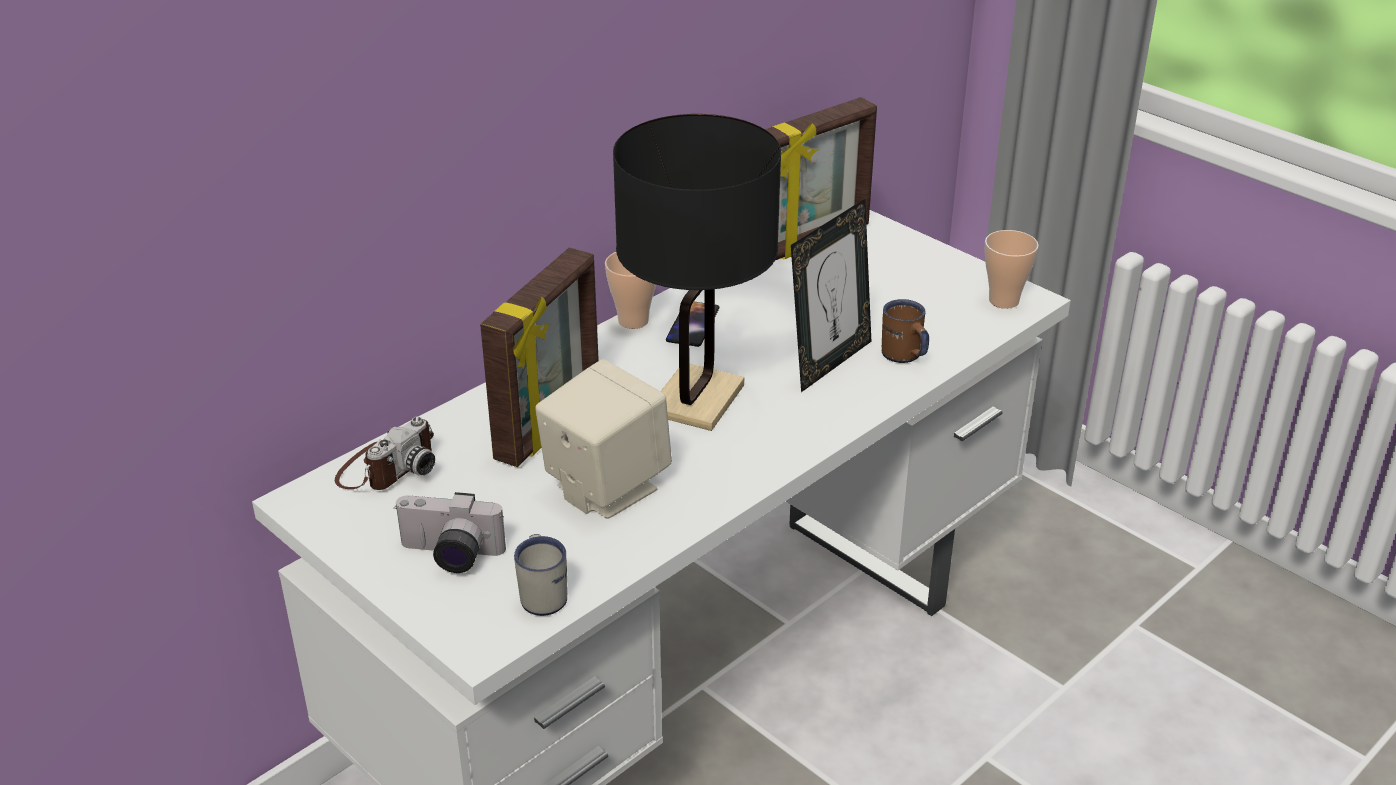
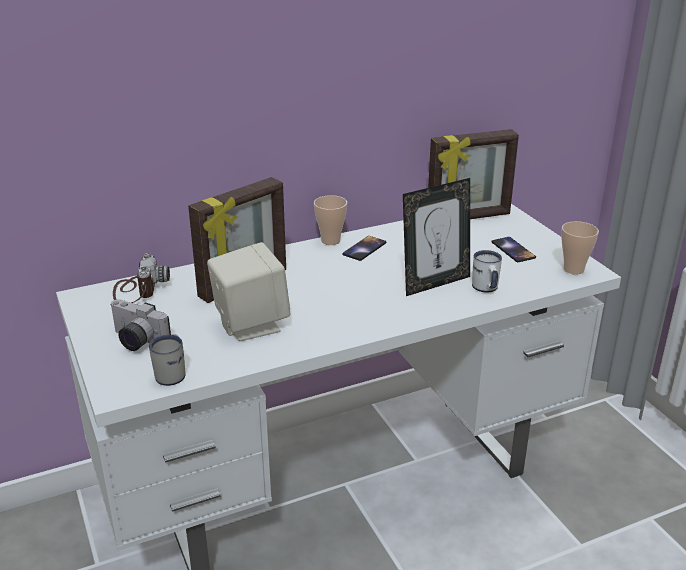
camera: 20 degrees right, 5 degrees down
(387, 467) = (138, 289): camera -> camera turned 60 degrees counterclockwise
(697, 400) = (339, 288): black table lamp -> none
(904, 357) = (486, 289): brown mug -> white mug
(906, 284) = (513, 250): none -> phone

